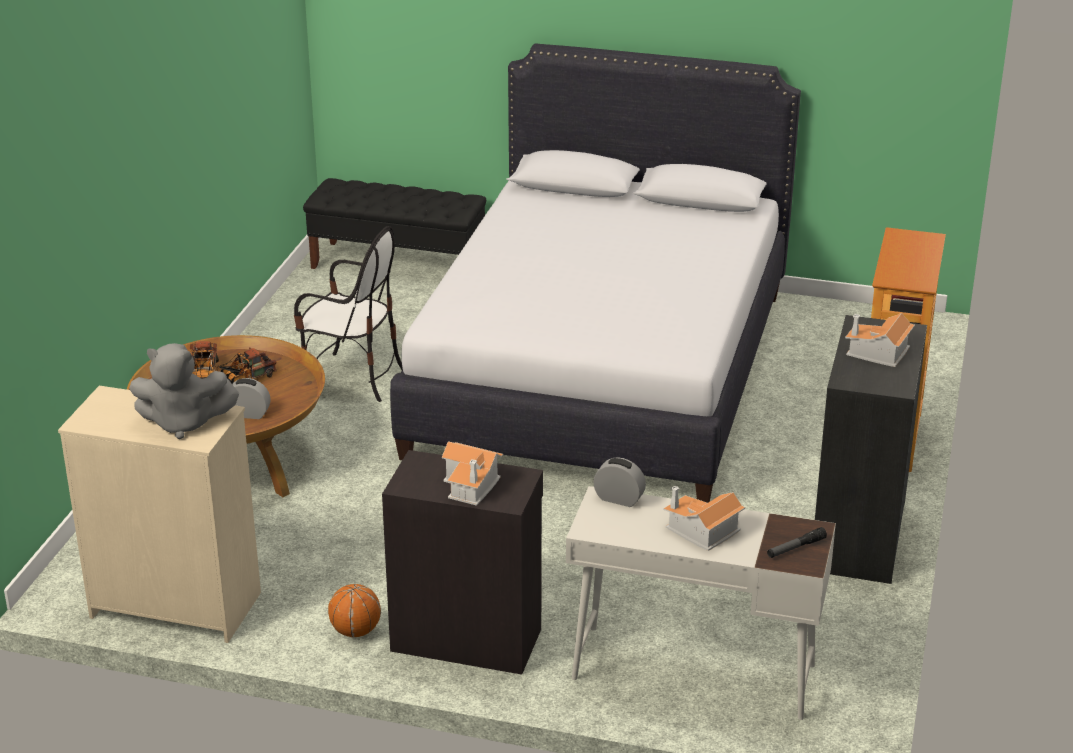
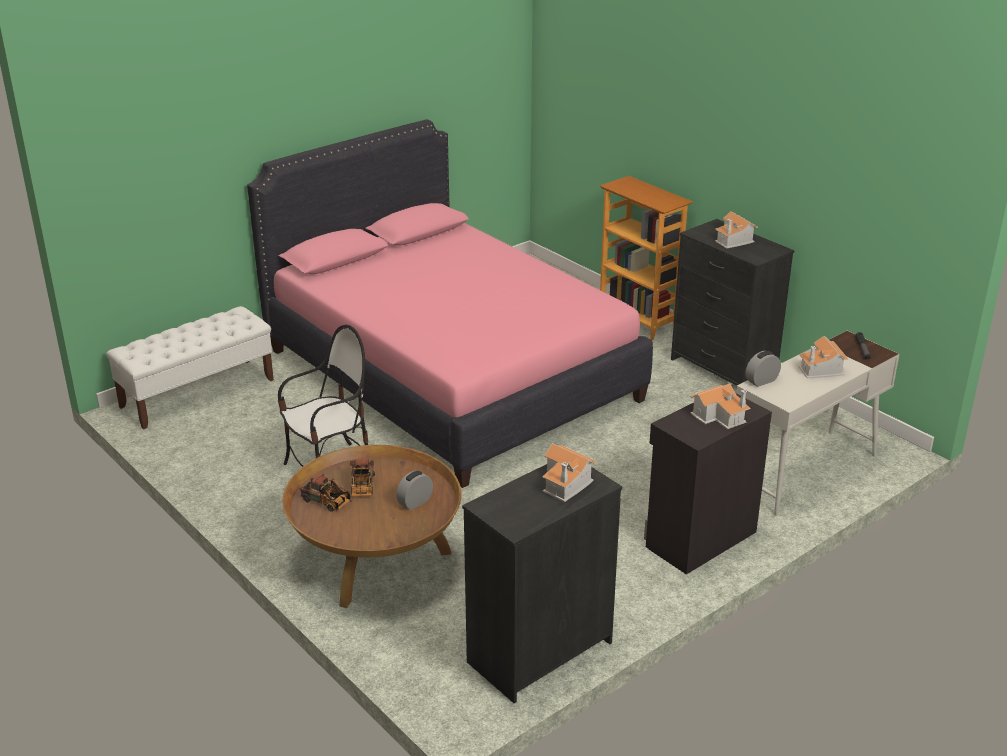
camera: 55 degrees left, 0 degrees up
(176, 604) = (539, 652): beige dresser -> black dresser
(184, 423) = (566, 484): grey plush toy -> toy house
(355, 631) = (650, 580): basketball -> none
(398, 265) = (198, 393): black bench -> white bench
(601, 371) = (450, 374): white bed -> pink bed

